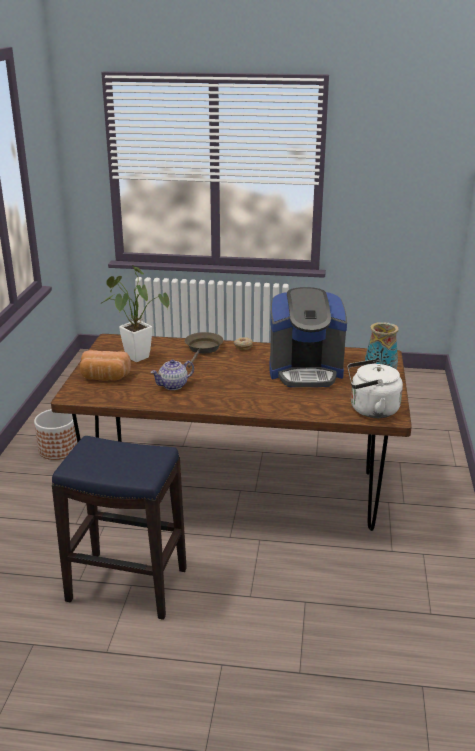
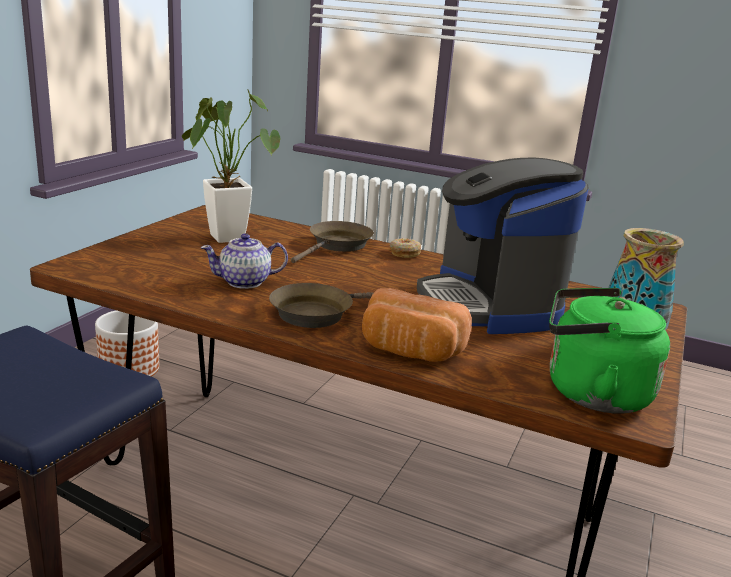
camera: 15 degrees right, 5 degrees down
(104, 377) = (150, 252): bread -> bread (410, 351)
(224, 396) = (317, 313): none -> brown frying pan
(305, 372) = (490, 305): coffee machine -> coffee machine turned 60 degrees clockwise
(371, 410) = (590, 393): white kettle -> green kettle

